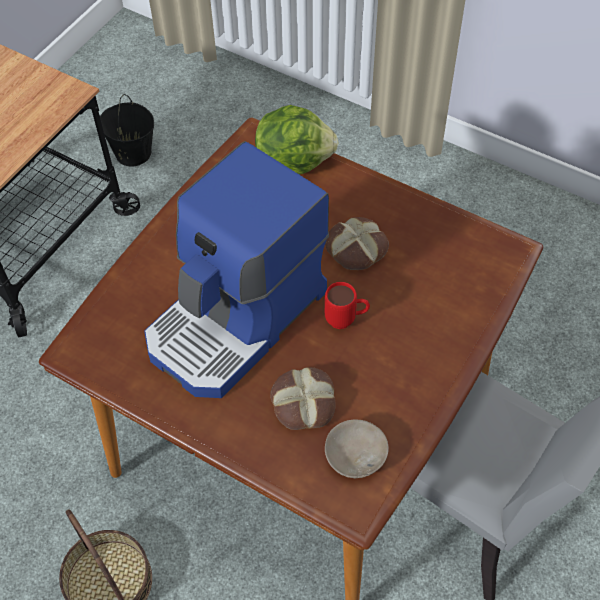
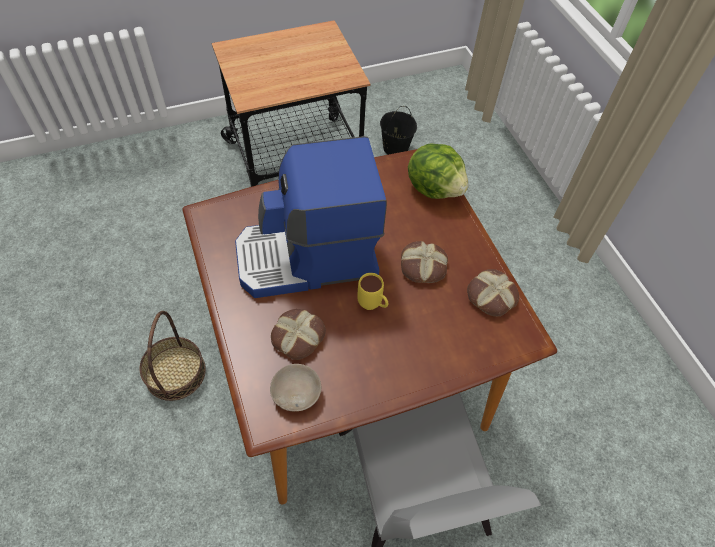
camera: 35 degrees right, 0 degrees up
(346, 320) = (373, 306): red mug -> yellow mug
(444, 235) = (490, 296): none -> bread

